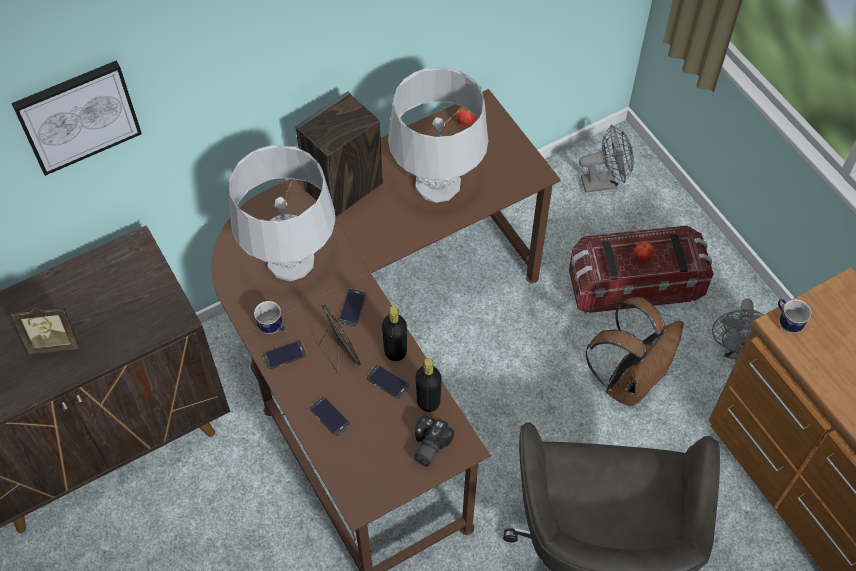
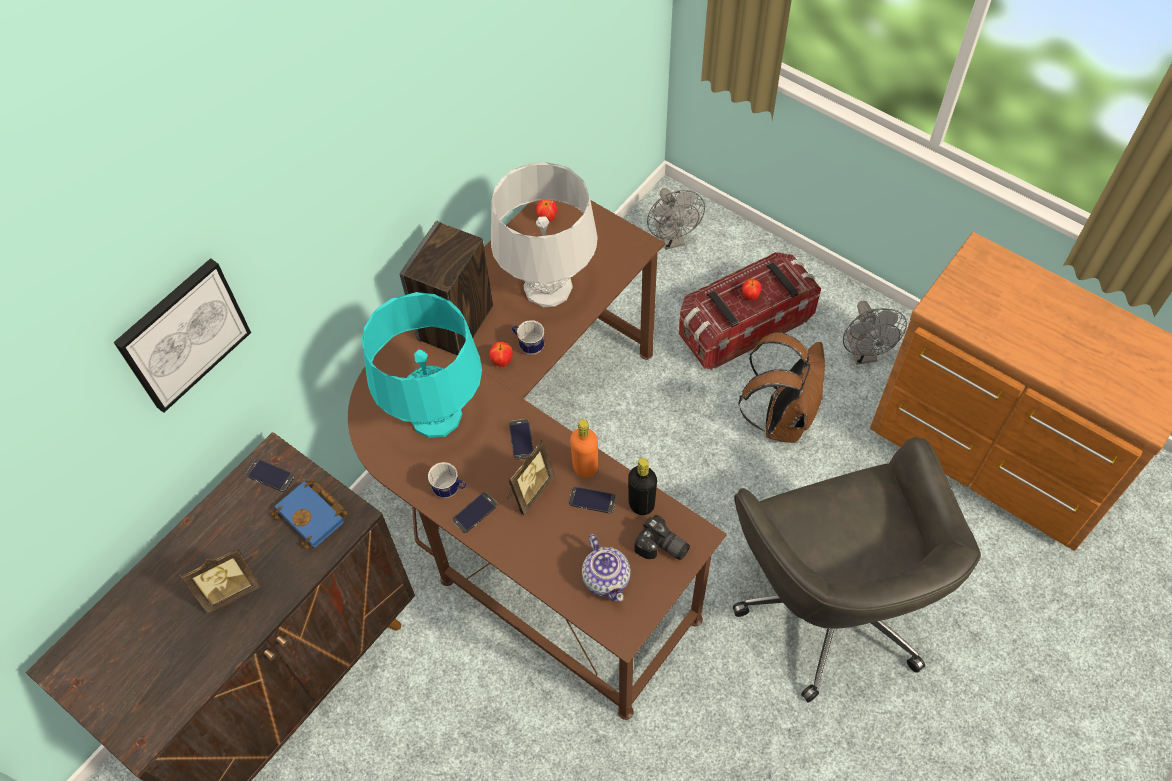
camera: 20 degrees left, 0 degrees up
(147, 307) = (314, 516): none -> blue book
(290, 261) = (436, 416): grey table lamp -> turquoise table lamp
(329, 416) = (550, 557): phone -> phone (270, 475)
(338, 353) = (529, 490): picture frame -> picture frame turned 90 degrees clockwise
(367, 234) = (502, 361): none -> apple
(368, 452) = (606, 578): none -> teapot
(395, 351) = (585, 467): black bottle -> orange bottle
(427, 446) = (661, 548): camera -> camera turned 60 degrees counterclockwise
(604, 182) = (672, 239): grey fan -> grey fan turned 105 degrees clockwise
(787, 322) = (943, 302): mug -> mug (528, 345)

